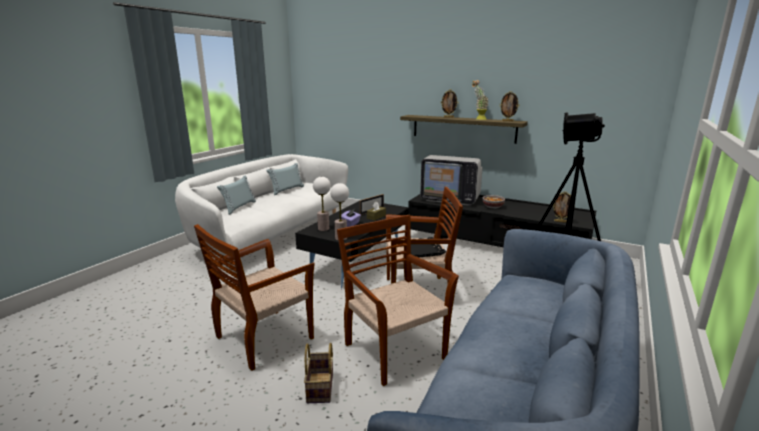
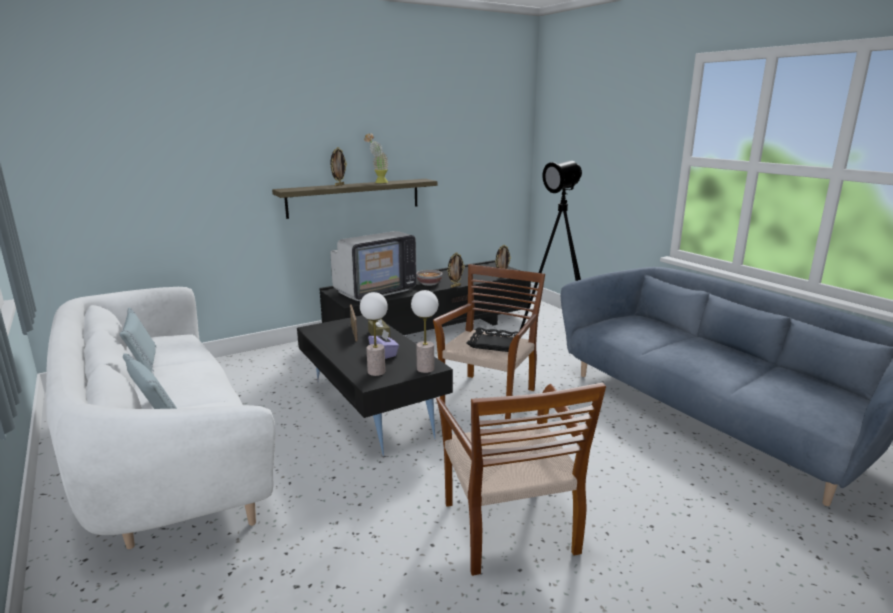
camera: 60 degrees left, 0 degrees up
(321, 388) = (639, 507): basket -> none
(394, 350) = (594, 444): brown armchair -> none
(507, 121) = (413, 180): picture frame -> picture frame (455, 286)

